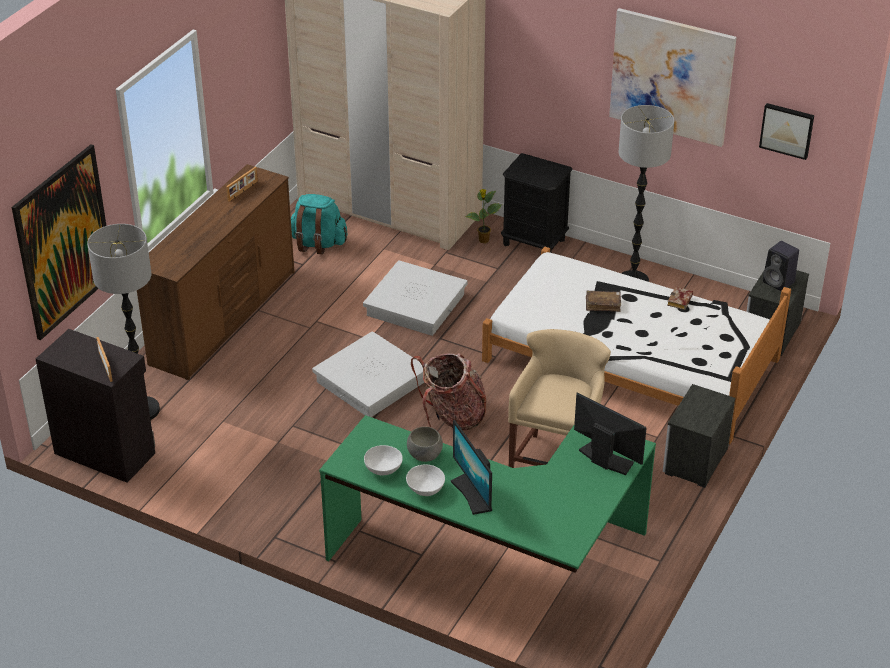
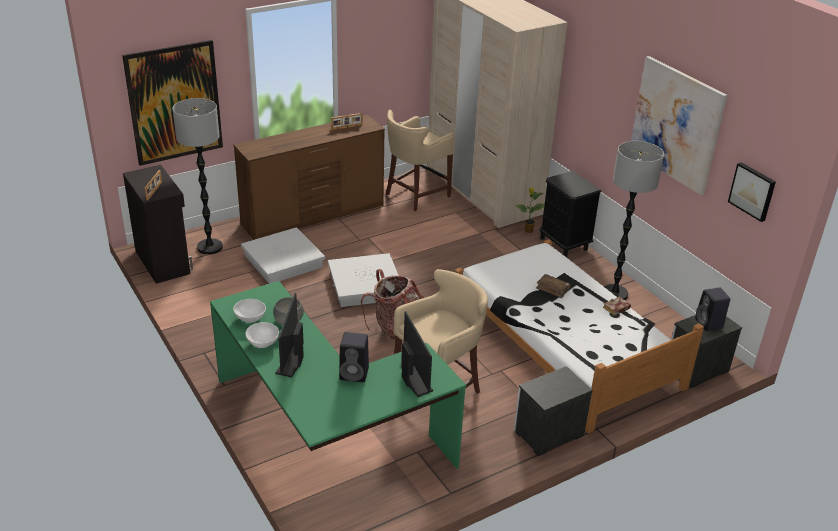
camera: 30 degrees right, 5 degrees down
(317, 243) = (415, 195): turquoise backpack -> beige stool
(416, 304) = (442, 252): white storage box -> white storage box (283, 261)
(547, 479) = (355, 373): none -> black speaker

